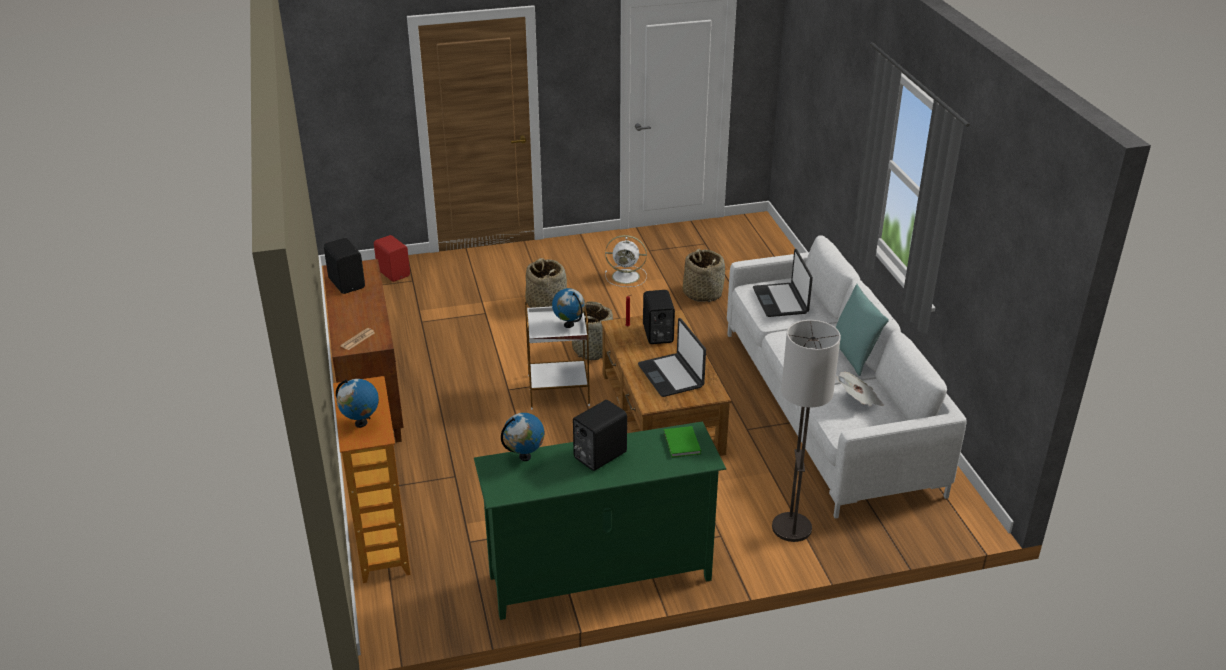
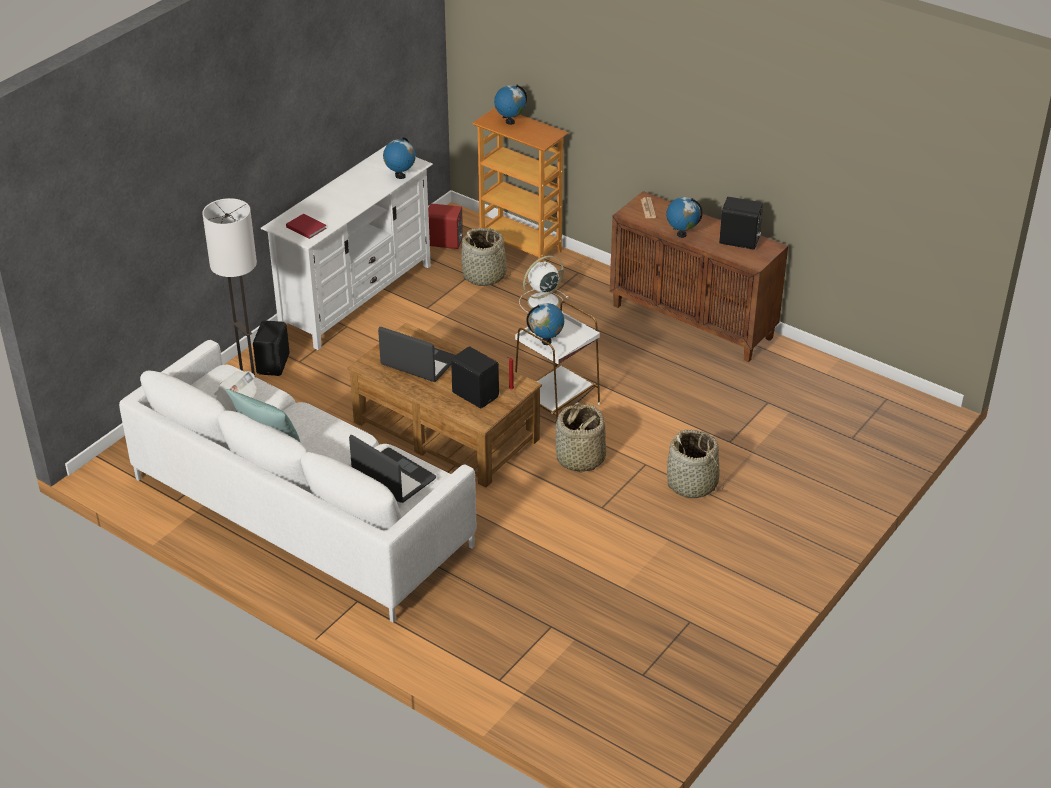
camera: 140 degrees right, 5 degrees up
(374, 307) = (681, 234): none -> globe
(394, 272) = (883, 437): red speaker -> red speaker (445, 243)
(598, 455) = (354, 197): black speaker -> black speaker (274, 364)
(599, 578) = (356, 297): green tv stand -> white tv stand
(627, 276) = (663, 566): white fan -> white fan (542, 302)
(681, 444) = (306, 227): green book -> red book
(702, 293) = (558, 589): basket -> basket (484, 276)

